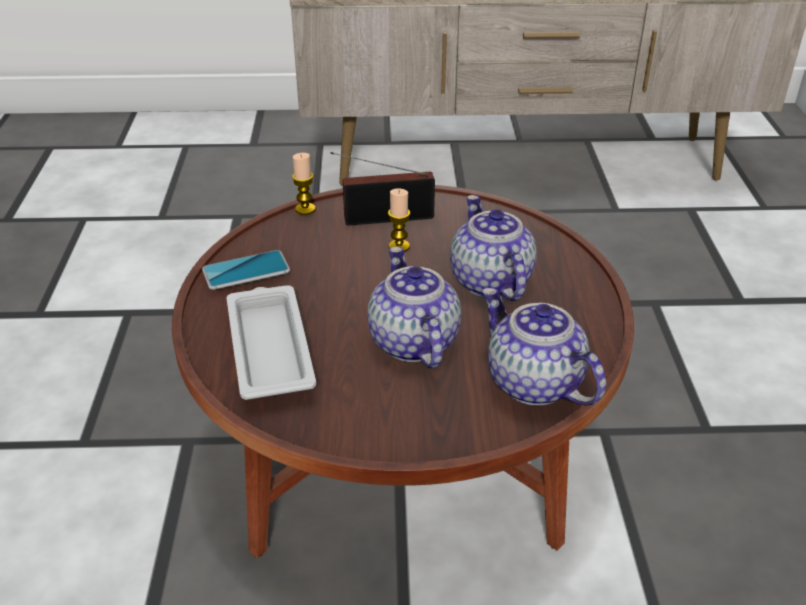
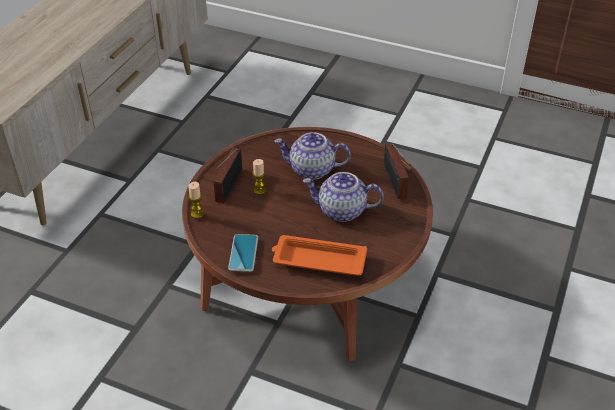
camera: 65 degrees left, 5 degrees up
(269, 347) = (318, 260): white tray -> orange tray
(532, 383) = (394, 183): teapot -> radio

